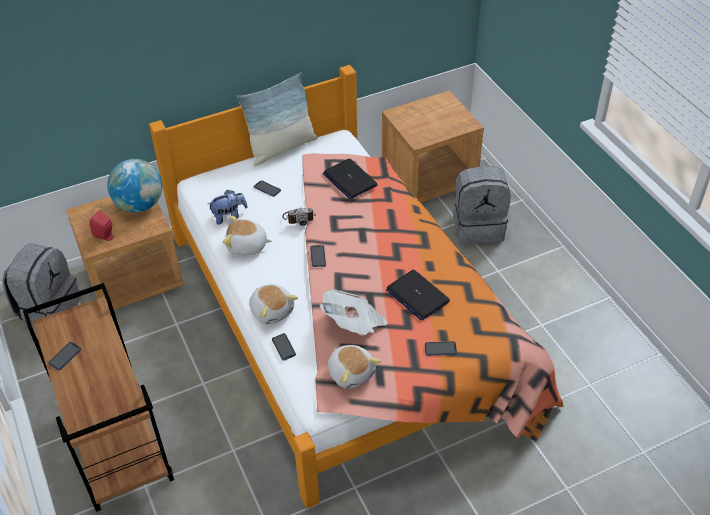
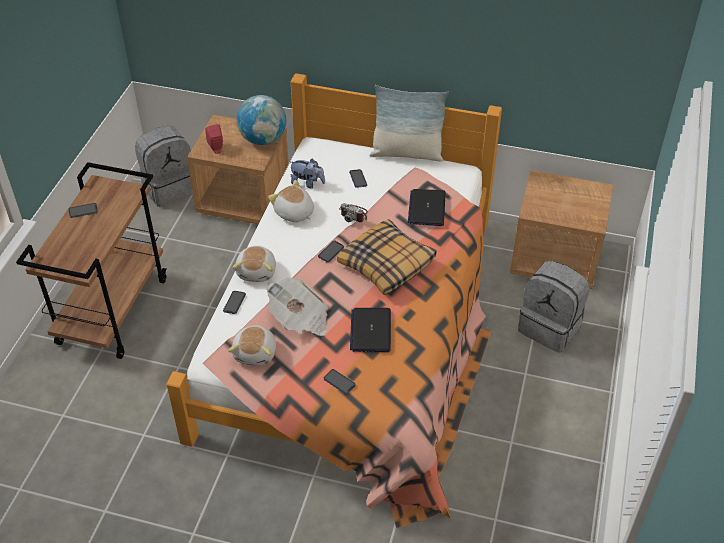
camera: 40 degrees right, 0 degrees up
(371, 239) = (387, 265): none -> pillow

